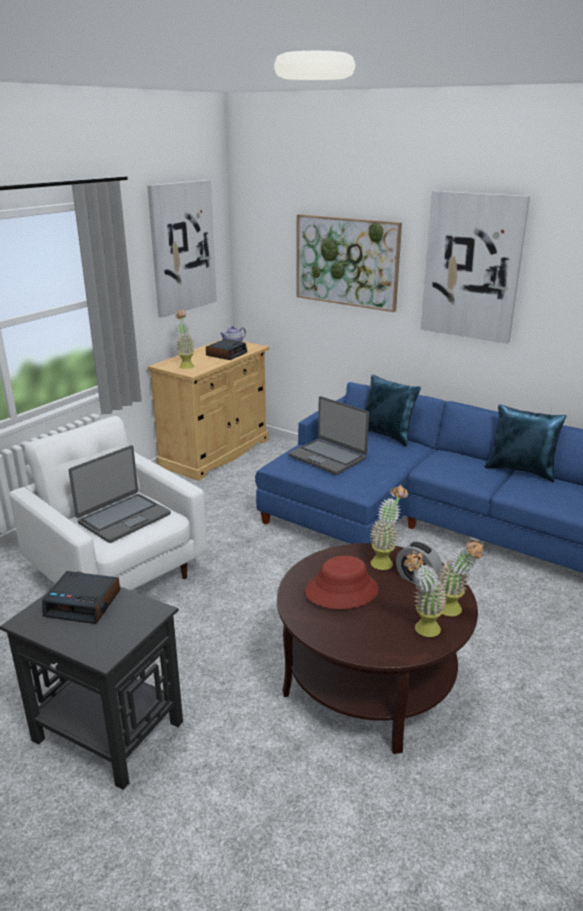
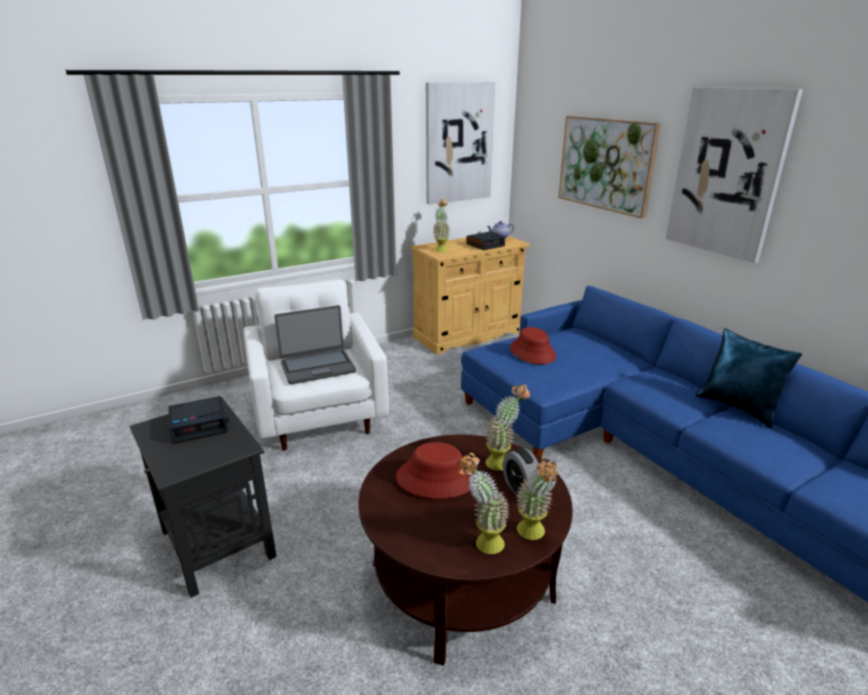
camera: 25 degrees right, 0 degrees up
(84, 603) = (200, 425): alarm clock -> alarm clock turned 60 degrees counterclockwise
(327, 457) = (532, 352): laptop -> red hat
(387, 435) = (609, 344): blue pillow -> none

